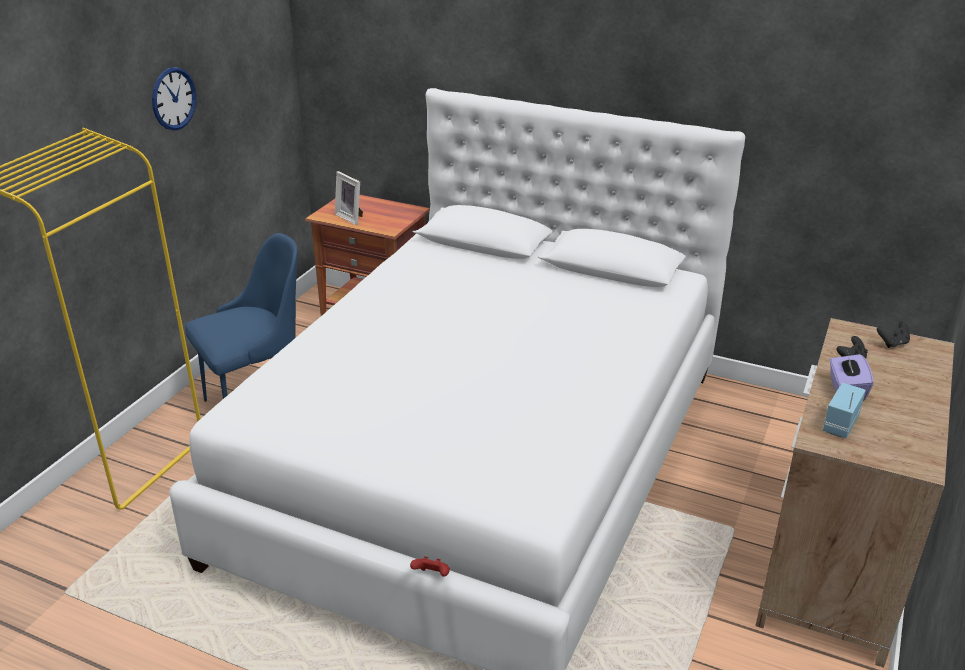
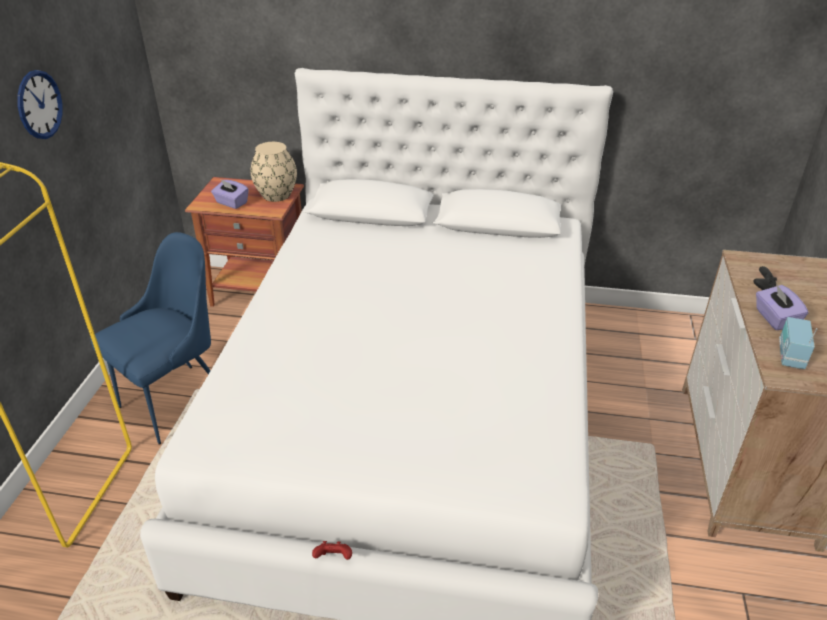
camera: 15 degrees left, 5 degrees up
(351, 217) = (231, 203): picture frame -> purple tissue box
(399, 215) = (277, 195): none -> beige vase
(432, 576) = (452, 575): red game controller -> red game controller (334, 558)
(892, 343) = (785, 267): black game controller -> none

